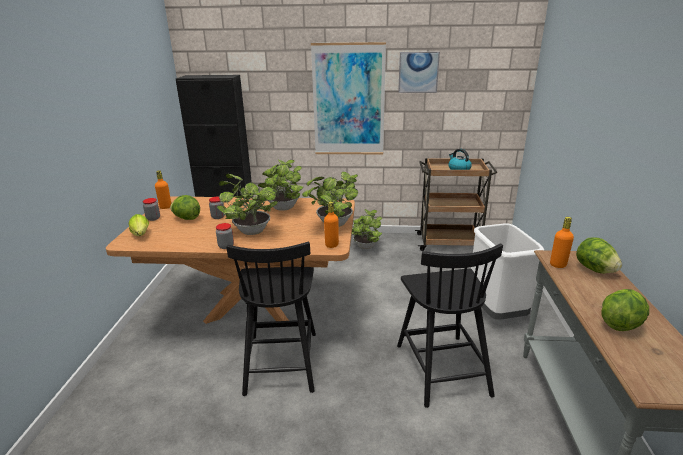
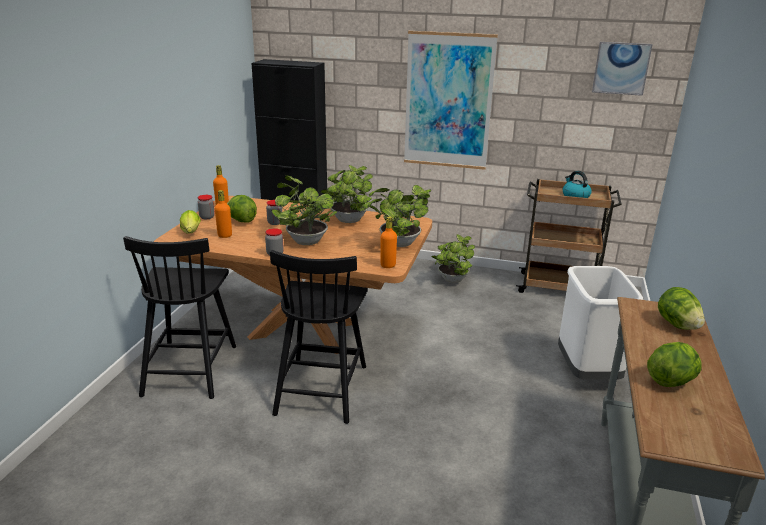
camera: 10 degrees right, 0 degrees up
(418, 72) = (535, 73): picture -> picture (621, 68)
(441, 368) = (498, 421): black chair -> black chair (190, 369)
(558, 265) = (635, 315): orange bottle -> orange bottle (225, 235)

